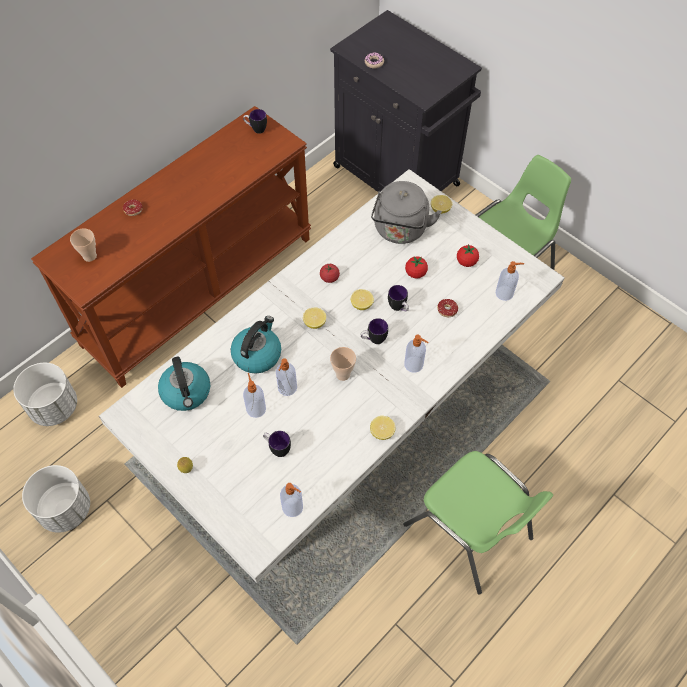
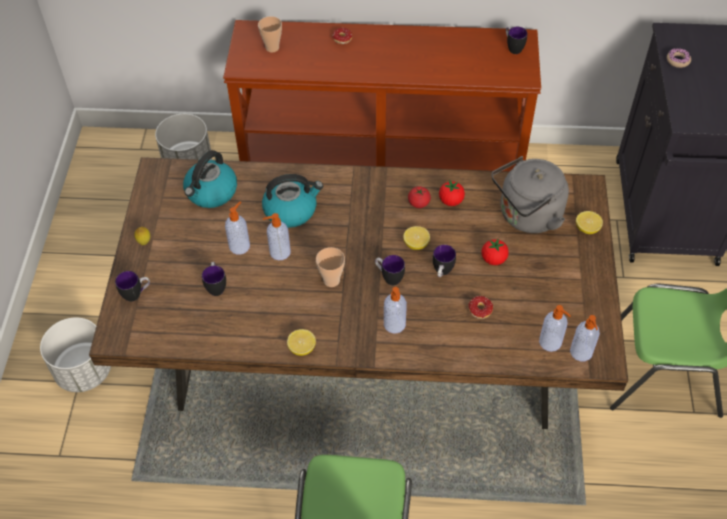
camera: 50 degrees right, 5 degrees down
(65, 510) = (113, 238): white planter -> white planter (83, 371)
(231, 507) = (136, 294): none -> mug
(293, 507) = (172, 335): soap dispenser -> soap dispenser (581, 352)
(314, 323) = (362, 225): lemon -> none
(343, 423) = (363, 363): white dining table -> brown dining table
(466, 262) = (551, 288): tomato -> tomato (451, 201)

